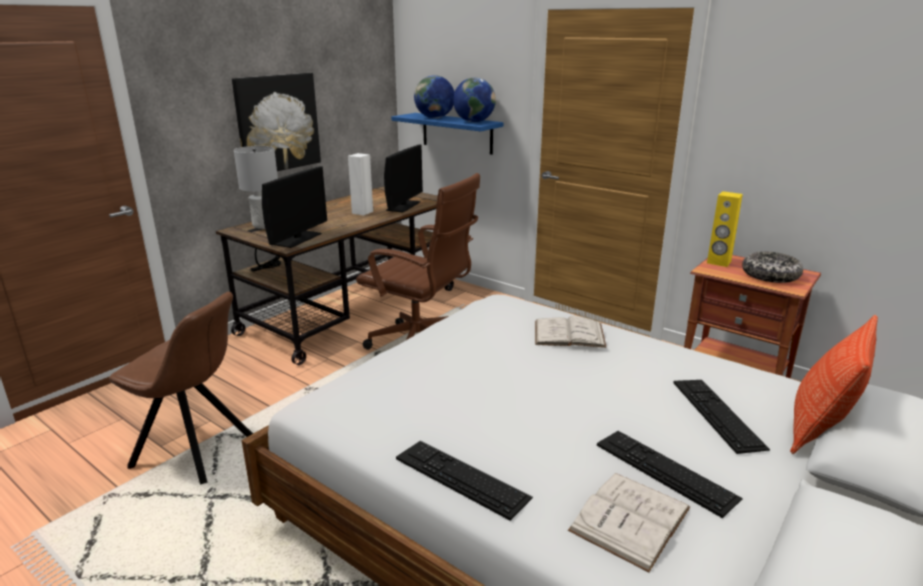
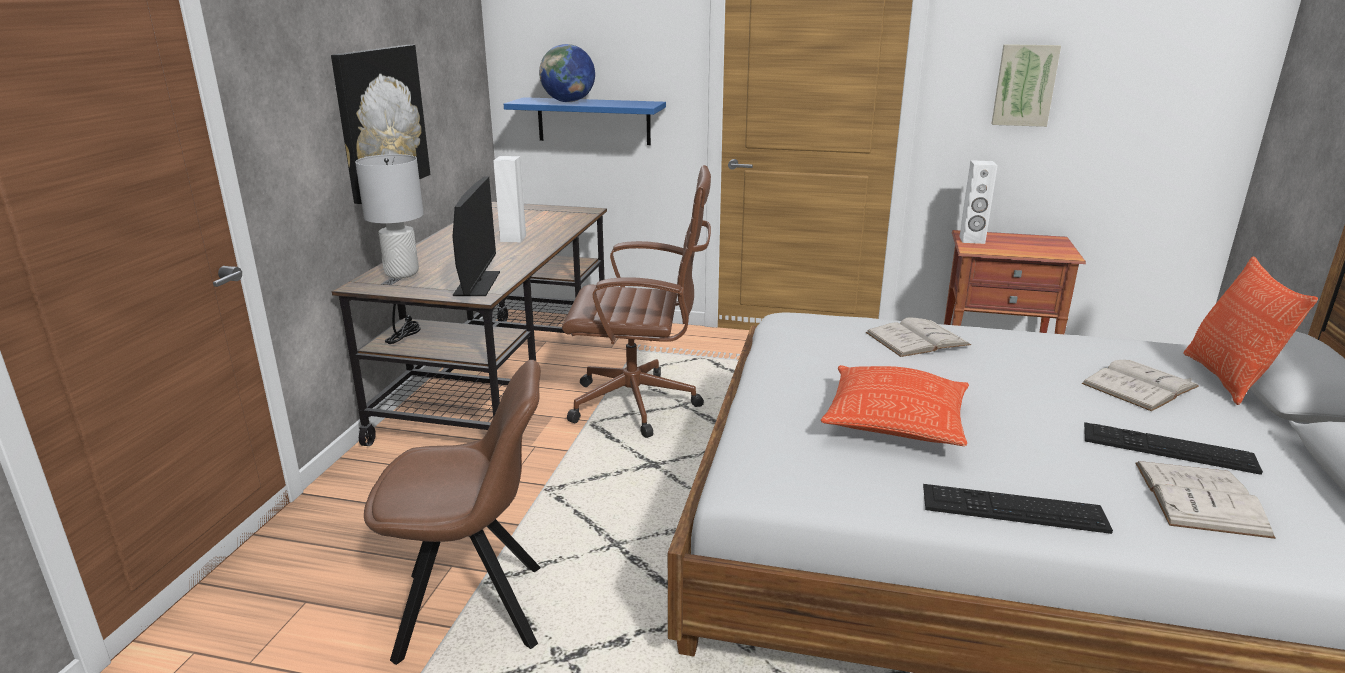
camera: 25 degrees left, 0 degrees up
(403, 206) = (556, 224): monitor -> none
(463, 393) = (894, 424): none -> orange pillow
(474, 122) = (631, 103): globe -> none
(717, 413) = (1139, 385): keyboard -> white book
(718, 262) = (972, 240): yellow speaker -> white speaker
(770, 275) = (1032, 246): bowl -> none
(786, 127) = (1024, 85): none -> picture

